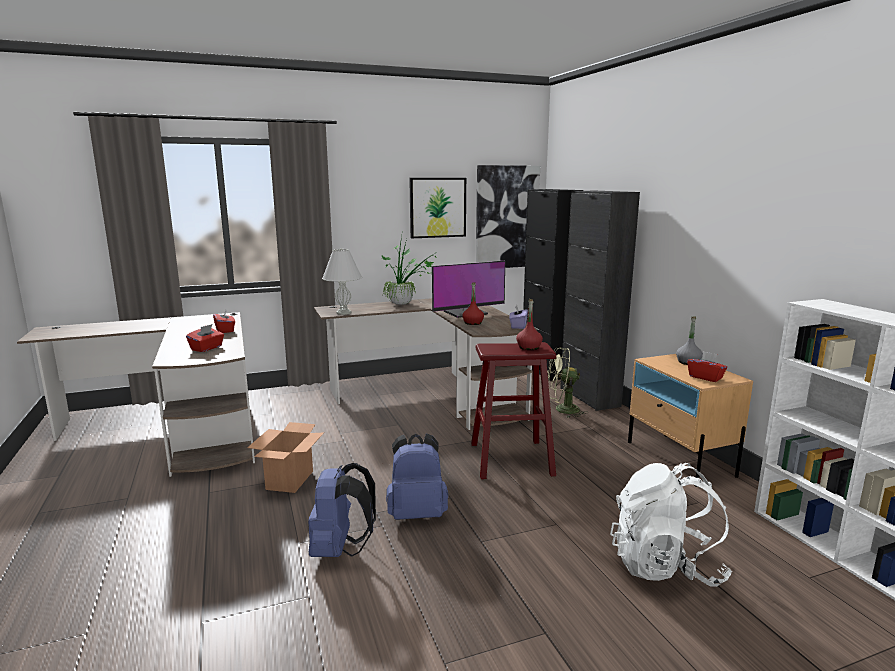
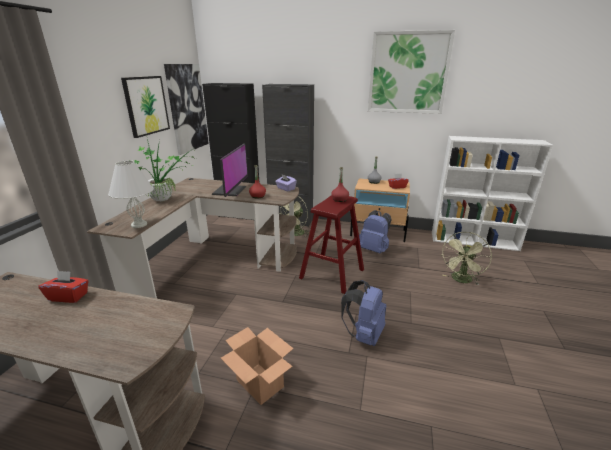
camera: 55 degrees left, 10 degrees up
(207, 348) = (122, 323): red tissue box -> none
(340, 550) = (383, 388): blue backpack -> blue backpack (374, 249)
(665, 566) = (461, 280): white backpack -> green fan
(764, 174) = (408, 73): none -> picture

